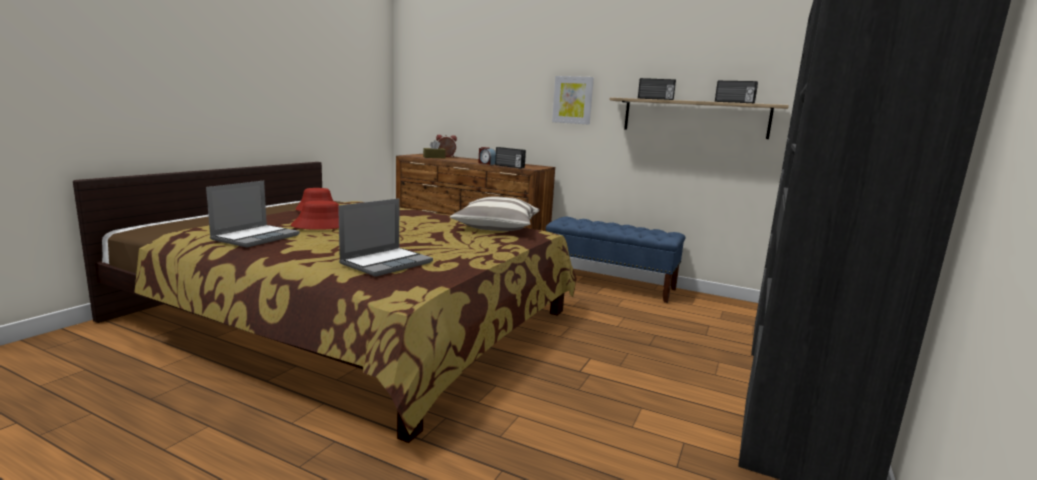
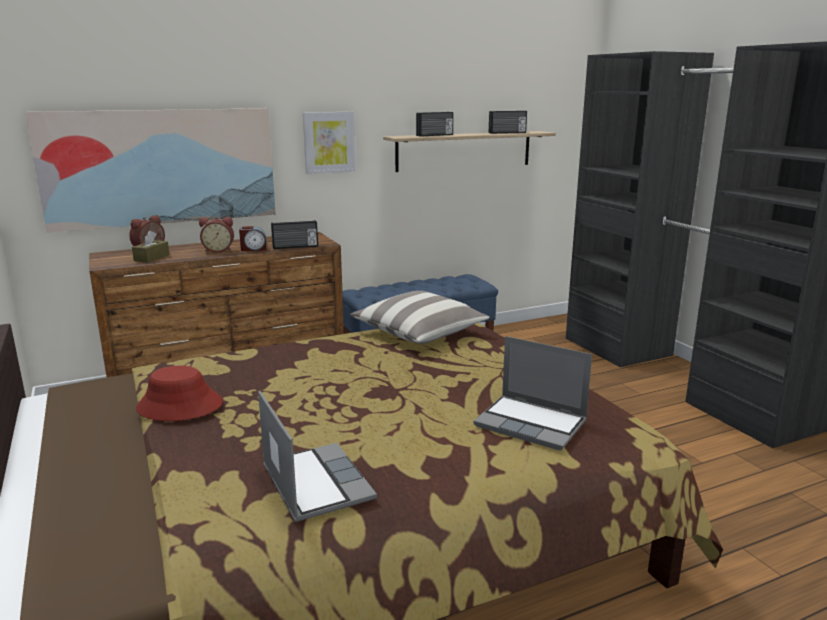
camera: 50 degrees left, 5 degrees up
(321, 226) = (298, 424): red hat -> none
(387, 263) = (532, 424): laptop -> laptop turned 135 degrees clockwise
(467, 107) = (161, 167): none -> picture
(471, 161) = (219, 250): none -> alarm clock

